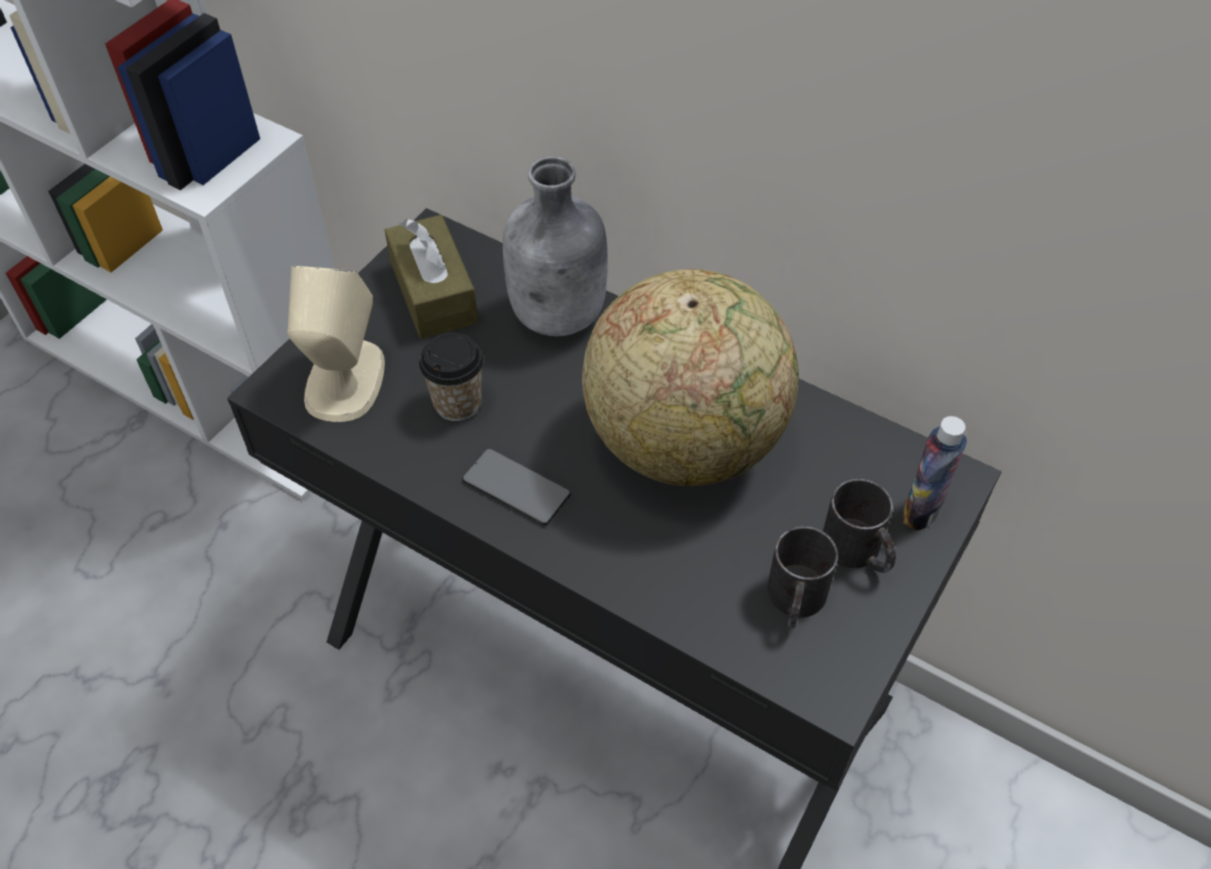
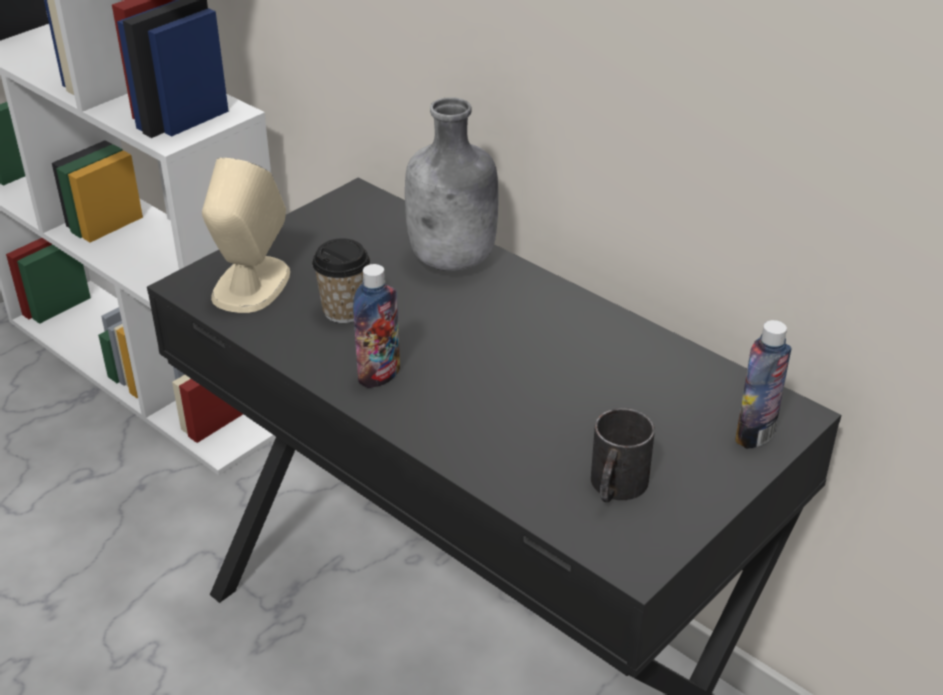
camera: 10 degrees right, 15 degrees down
(433, 293) = (347, 234): brown tissue box -> none
(516, 488) = (379, 375): phone -> bottle
(685, 441) = (543, 359): globe -> none
(858, 552) = (686, 458): black mug -> none

